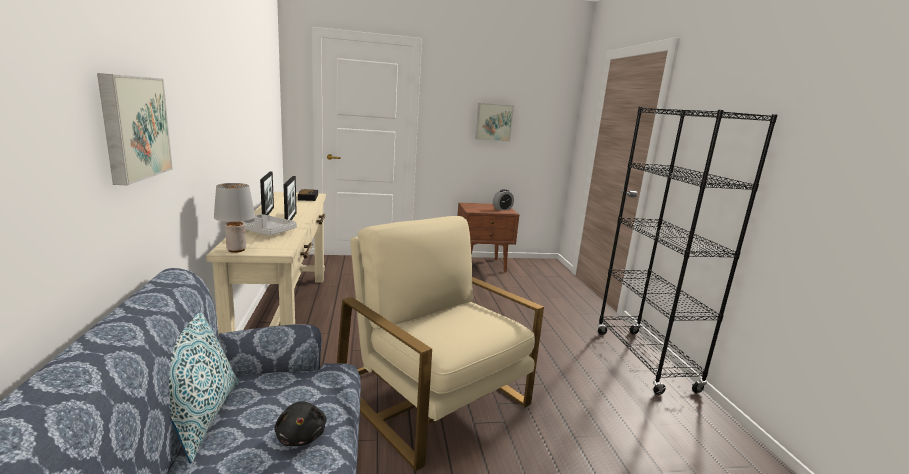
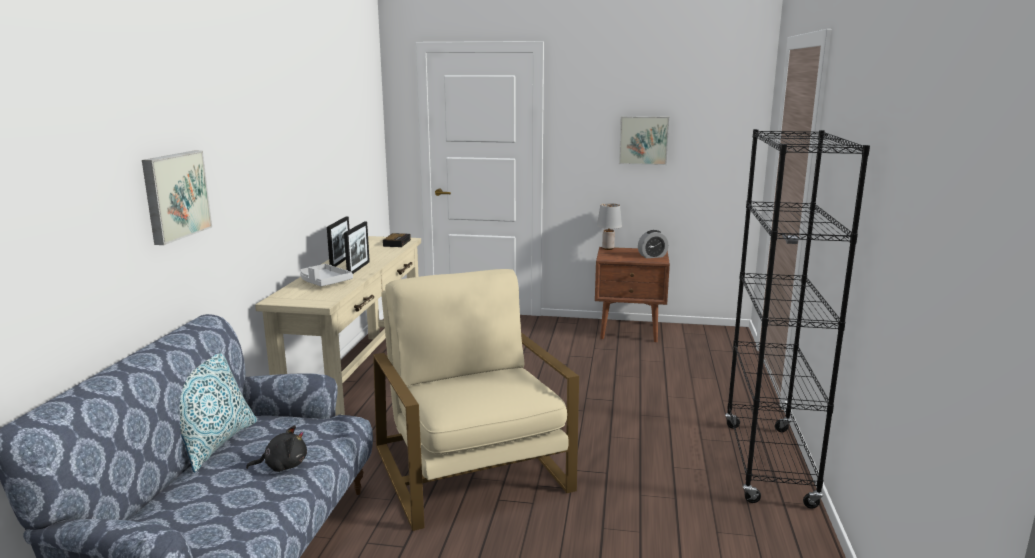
camera: 20 degrees right, 0 degrees up
(237, 250) = (284, 300): grey table lamp -> grey table lamp (608, 248)
(301, 436) = (283, 466): black plush toy -> black plush toy turned 105 degrees counterclockwise

